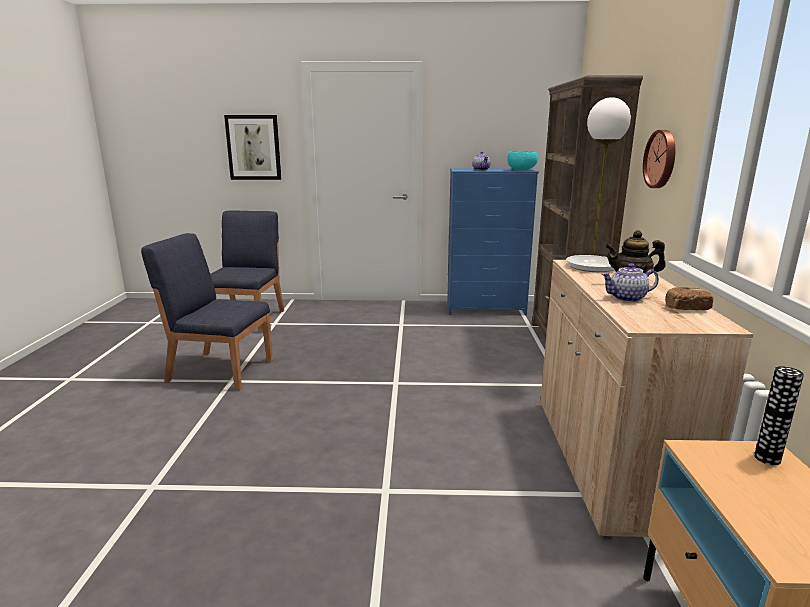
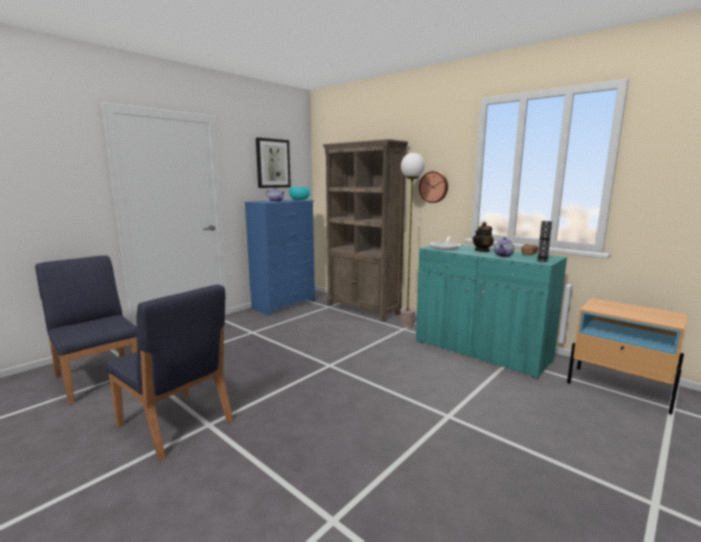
camera: 50 degrees left, 5 degrees down
(220, 370) = (175, 424): blue chair -> blue chair turned 105 degrees counterclockwise
(254, 147) = (48, 189): picture -> picture (273, 163)
(606, 460) = (480, 351): beige cabinet -> turquoise cabinet
(767, 458) = (604, 302): vase -> vase (542, 261)

